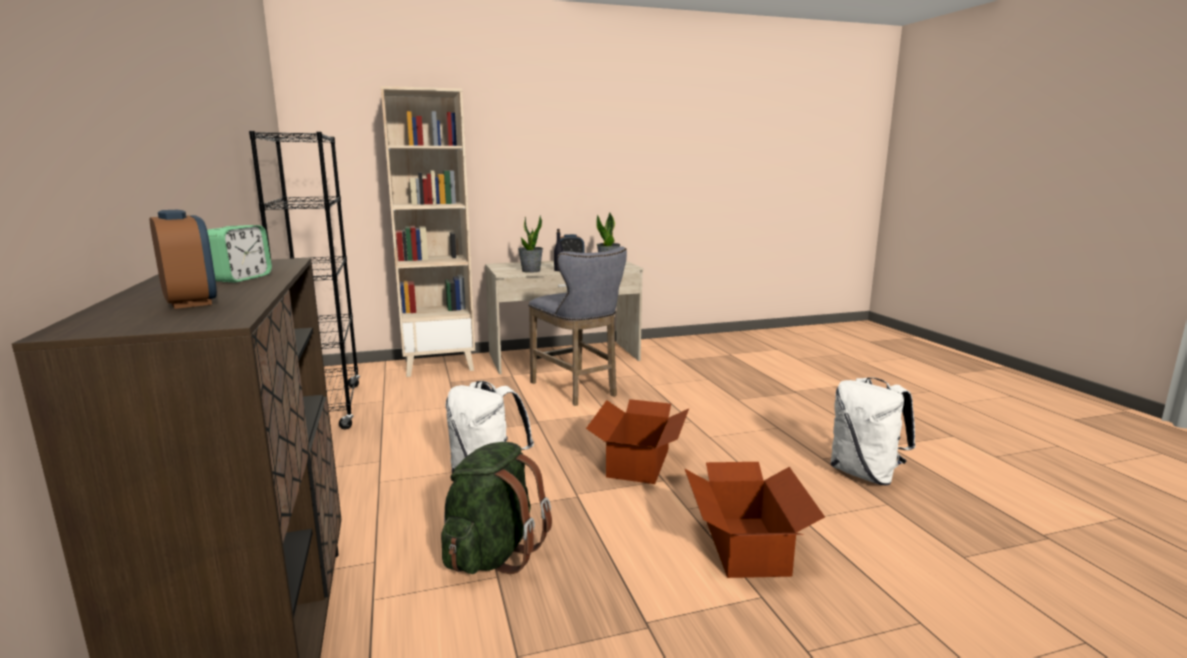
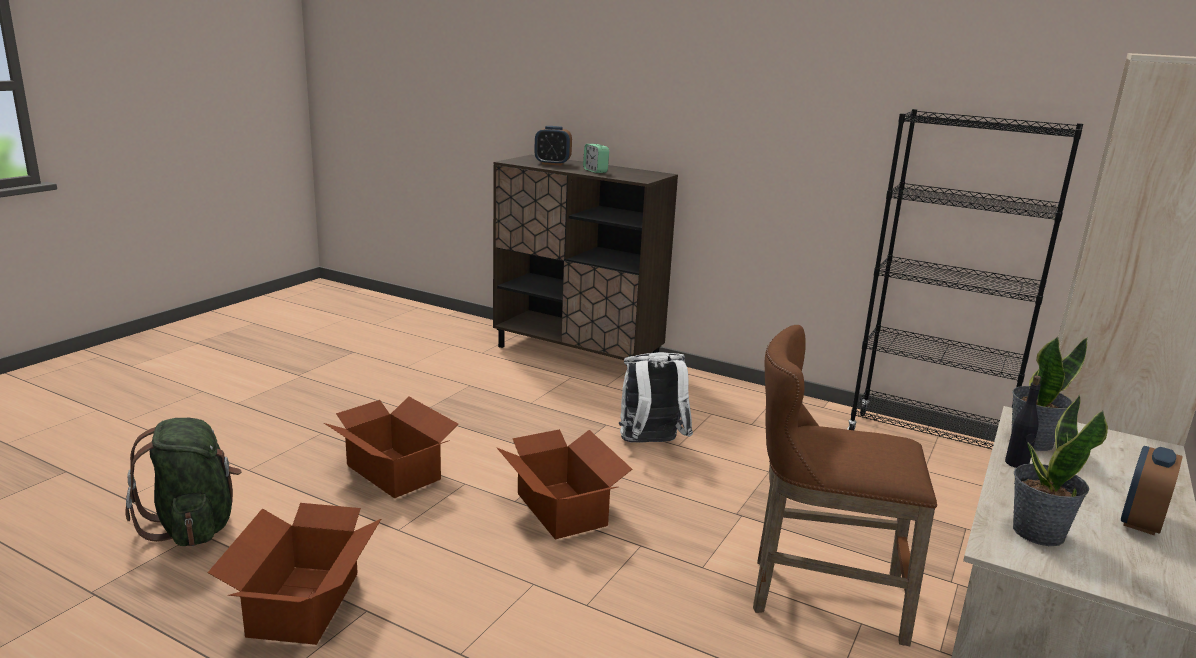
camera: 135 degrees right, 5 degrees up
(493, 554) = (552, 409): green backpack -> green backpack (194, 526)
(577, 390) = (818, 595): grey stool -> brown stool
(865, 474) = (302, 604): white backpack -> cardboard box

